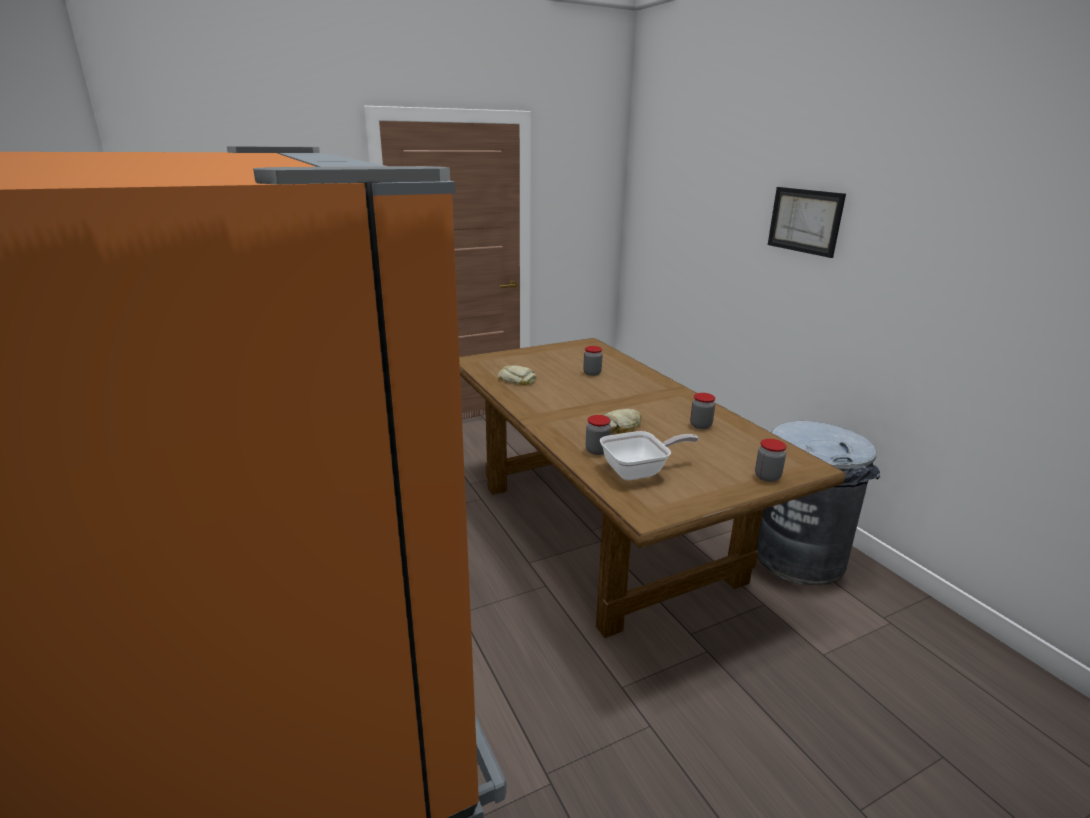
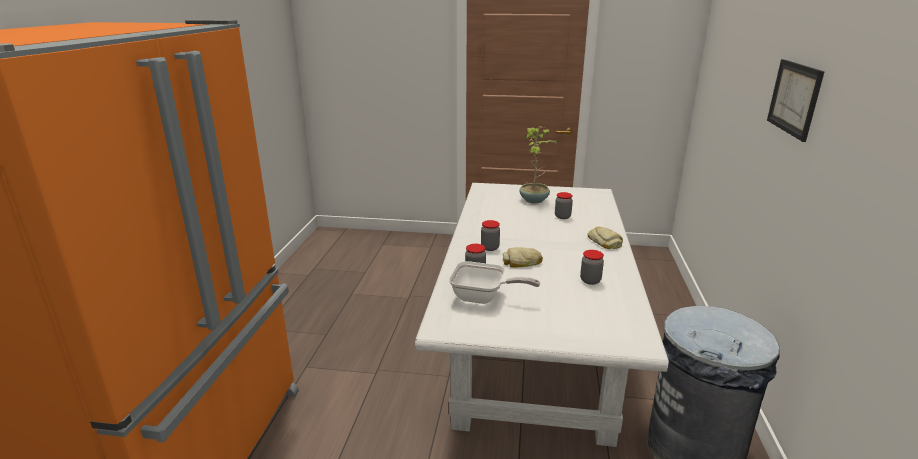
camera: 35 degrees right, 0 degrees up
(517, 380) = (495, 208): bread -> bread (605, 242)
(542, 363) = (534, 200): none -> potted plant
(604, 531) = (534, 356): brown dining table -> white dining table
(767, 477) = (582, 337): jar -> jar (490, 248)

